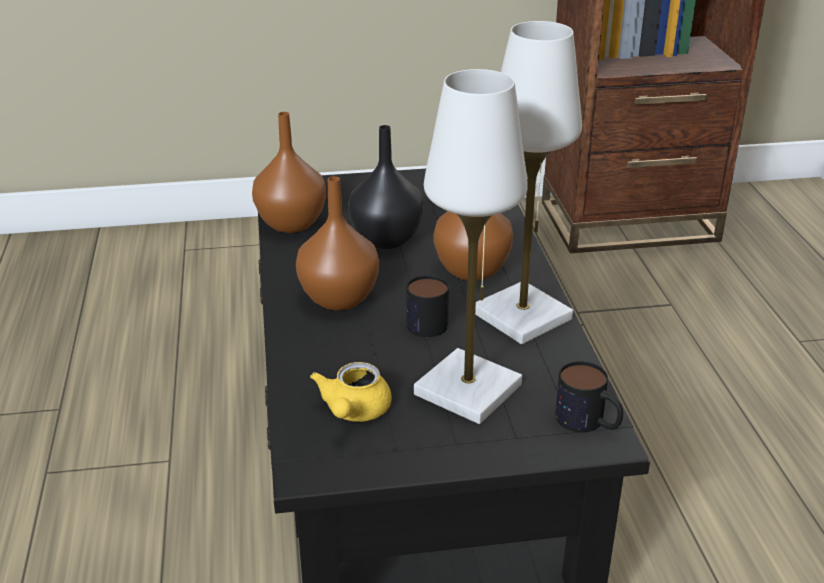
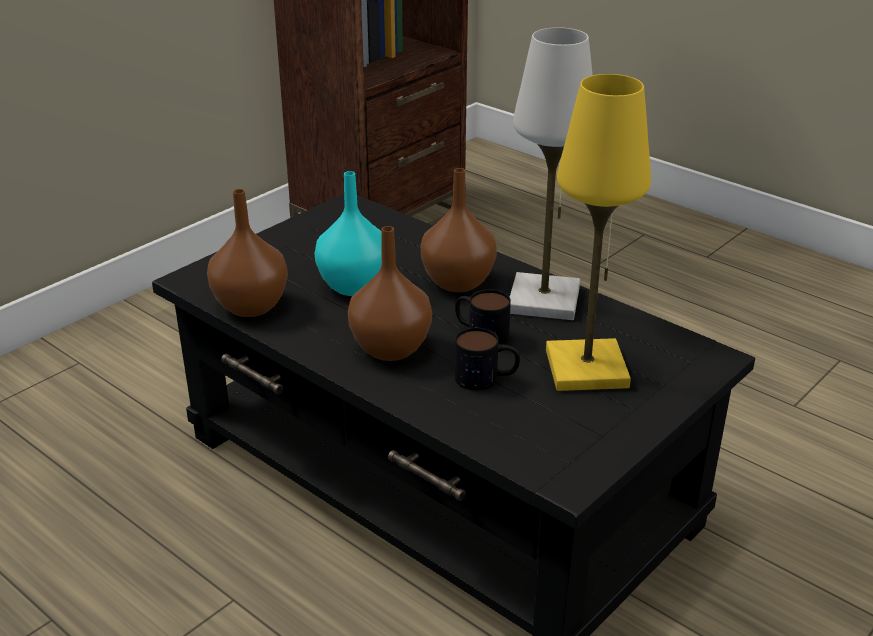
camera: 40 degrees left, 0 degrees up
(354, 412) = (535, 425): yellow teapot -> none
(385, 239) = (353, 286): black vase -> turquoise vase
(468, 390) = (586, 369): white table lamp -> yellow table lamp
(588, 422) = (690, 351): mug -> mug (486, 378)

